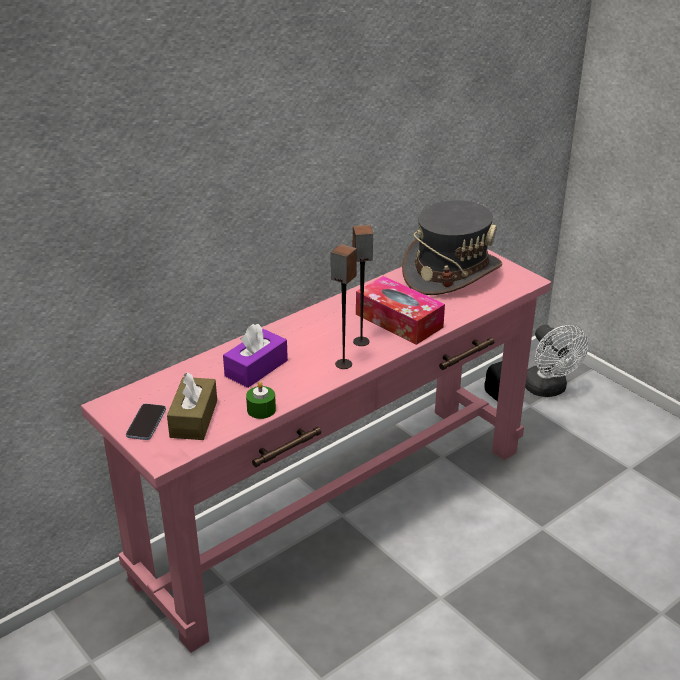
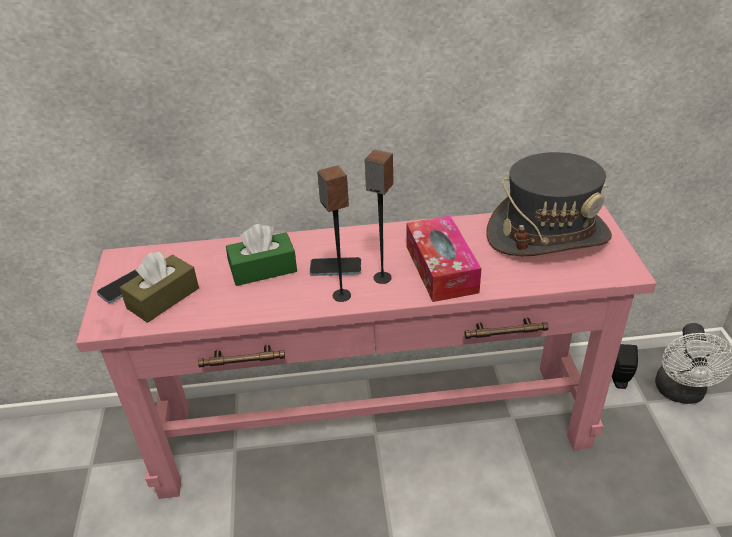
camera: 35 degrees right, 5 degrees up
(256, 368) = (263, 269): purple tissue box -> green tissue box
(261, 409) = (223, 313): green candle -> none
(316, 347) = (335, 268): none -> phone

